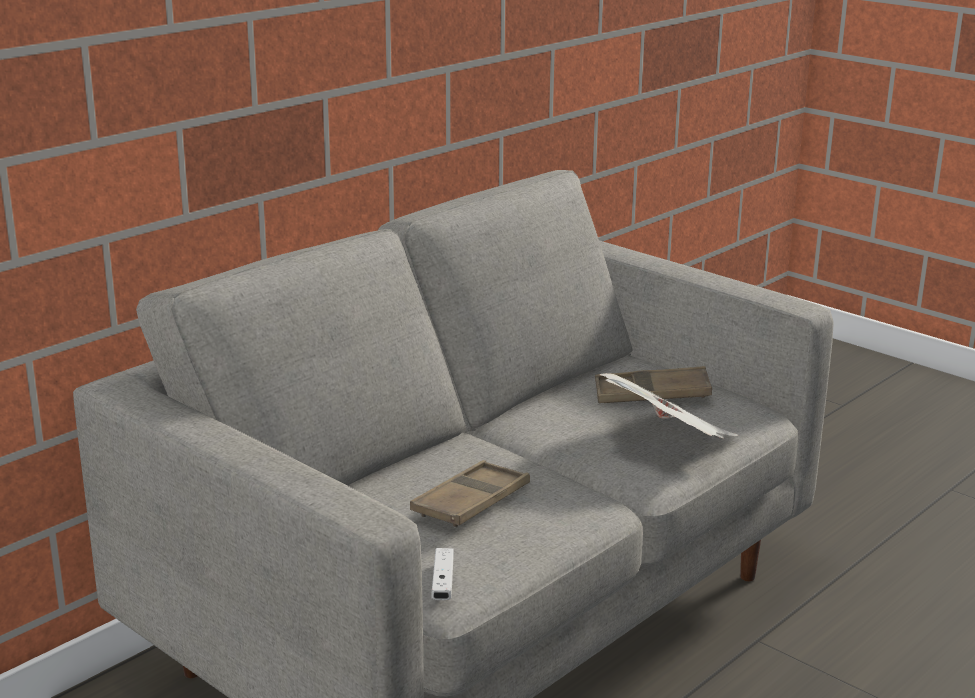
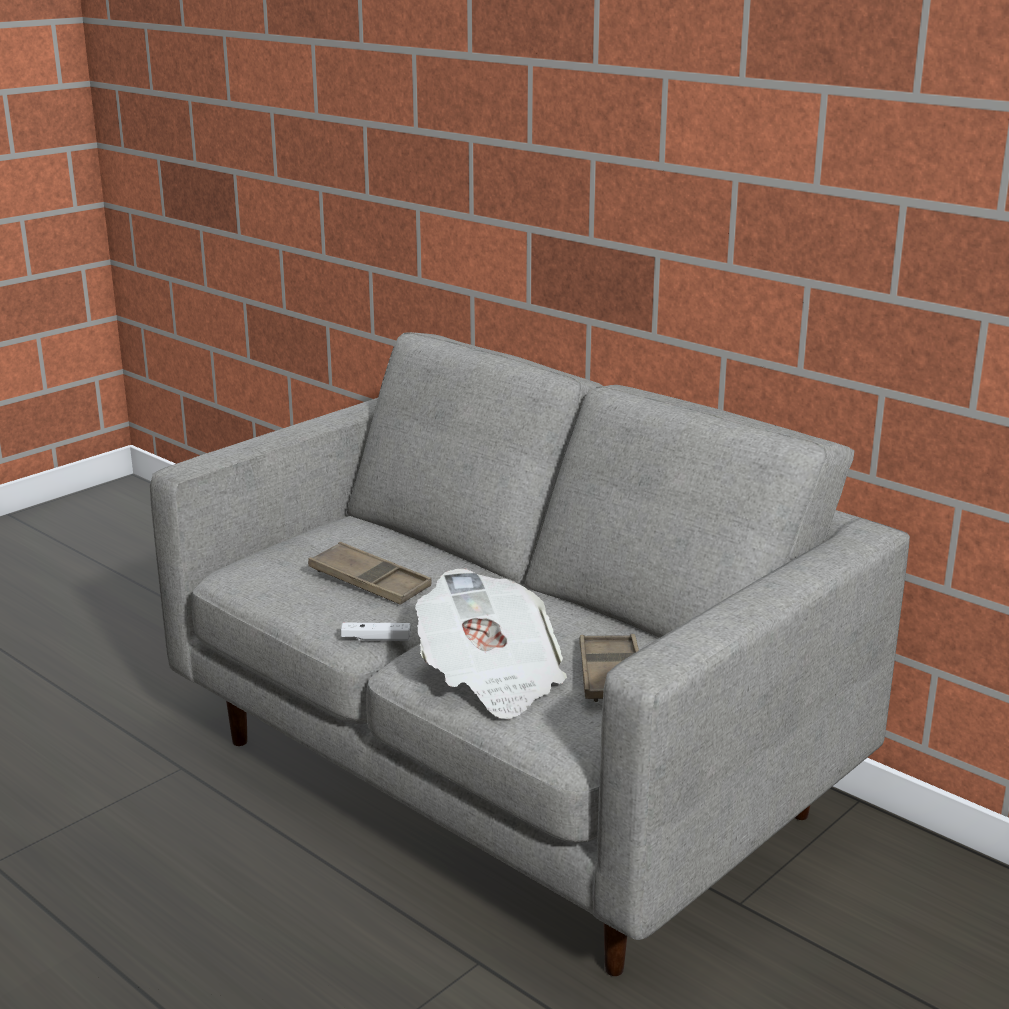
camera: 90 degrees right, 0 degrees up
(443, 583) = (243, 573): white game controller -> white game controller (376, 639)

